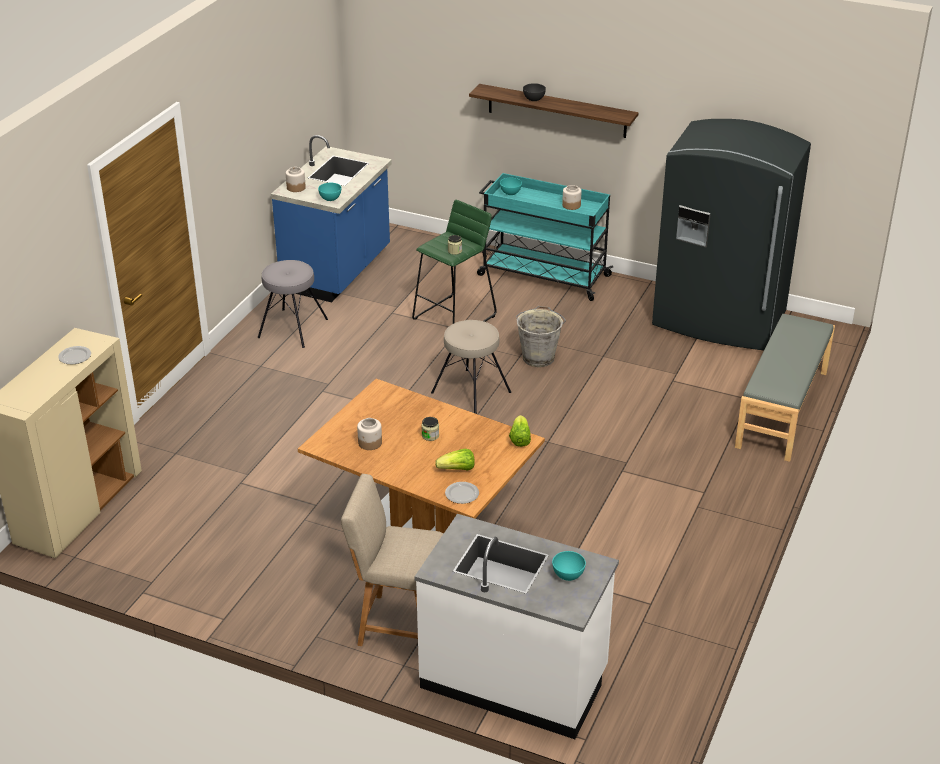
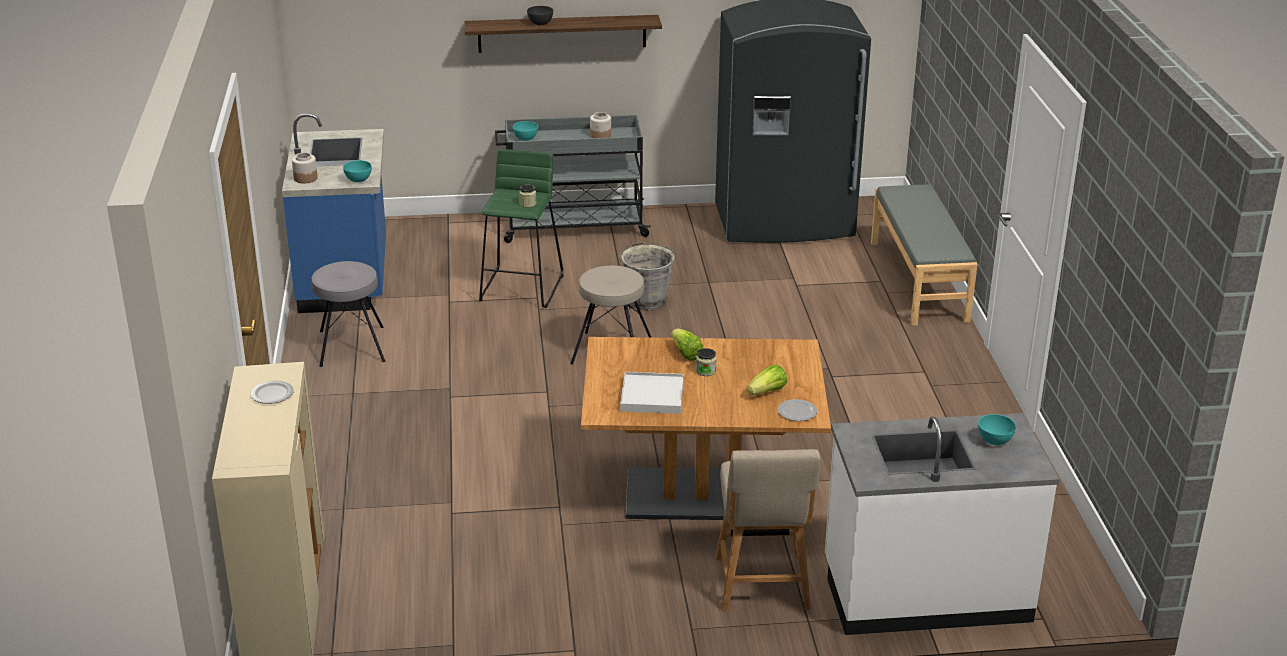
camera: 30 degrees left, 5 degrees down
(370, 443) = (652, 396): jar -> white tray
(397, 624) = (762, 586): beige chair -> beige chair turned 75 degrees counterclockwise
(520, 439) = (796, 347): lettuce -> lettuce (685, 354)
(542, 275) = (572, 226): turquoise cart -> grey cart

